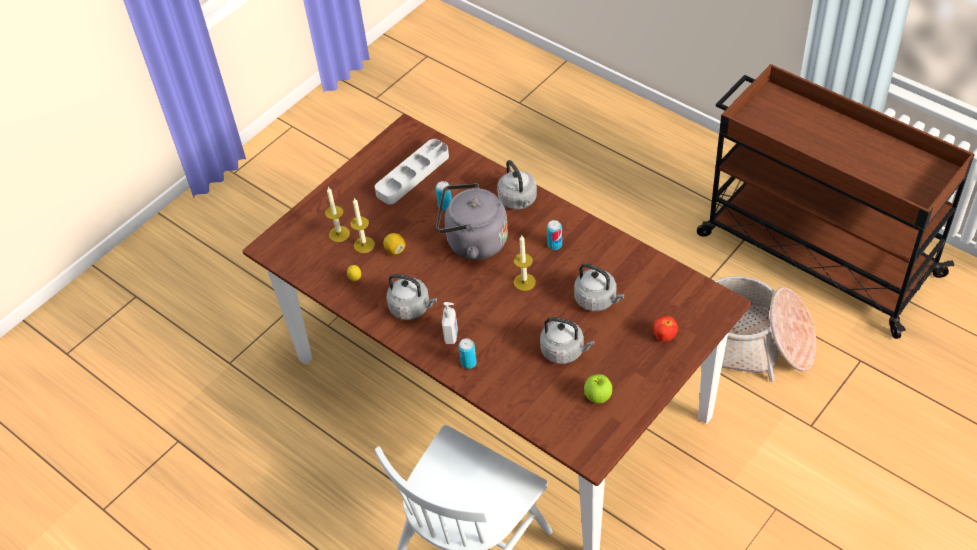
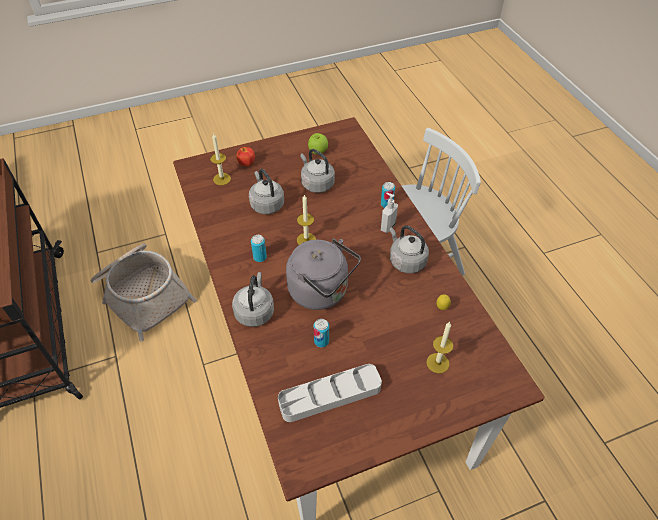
camera: 155 degrees left, 0 degrees up
(364, 245) = (418, 338): candle -> candle (222, 179)
(395, 250) = (393, 318): lemon -> none

